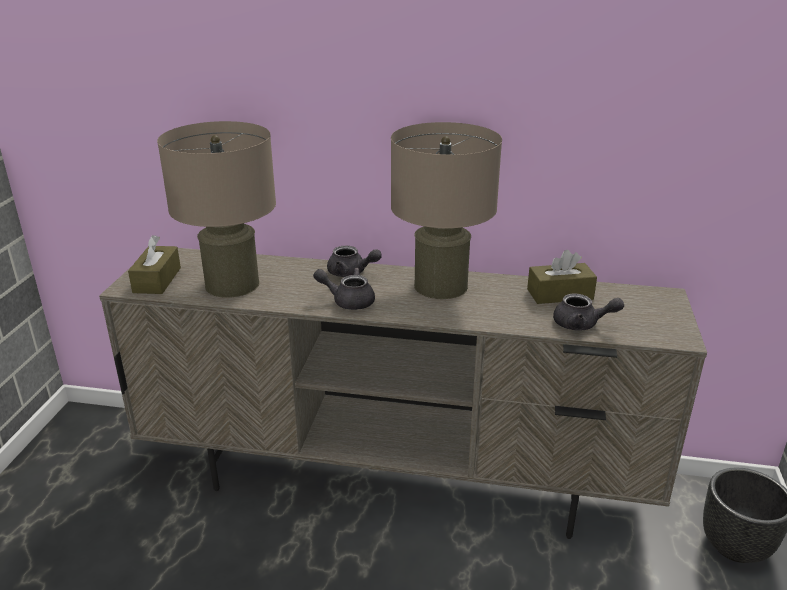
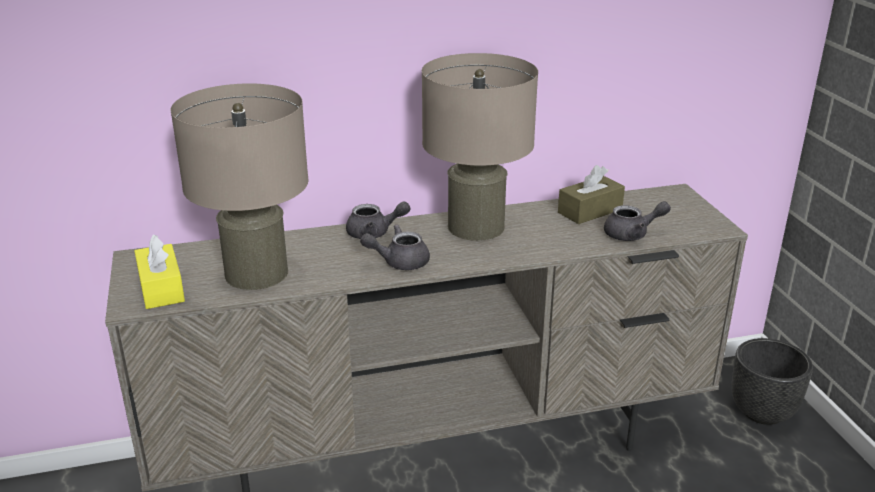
camera: 25 degrees left, 0 degrees up
(157, 280) = (161, 288): brown tissue box -> yellow tissue box

